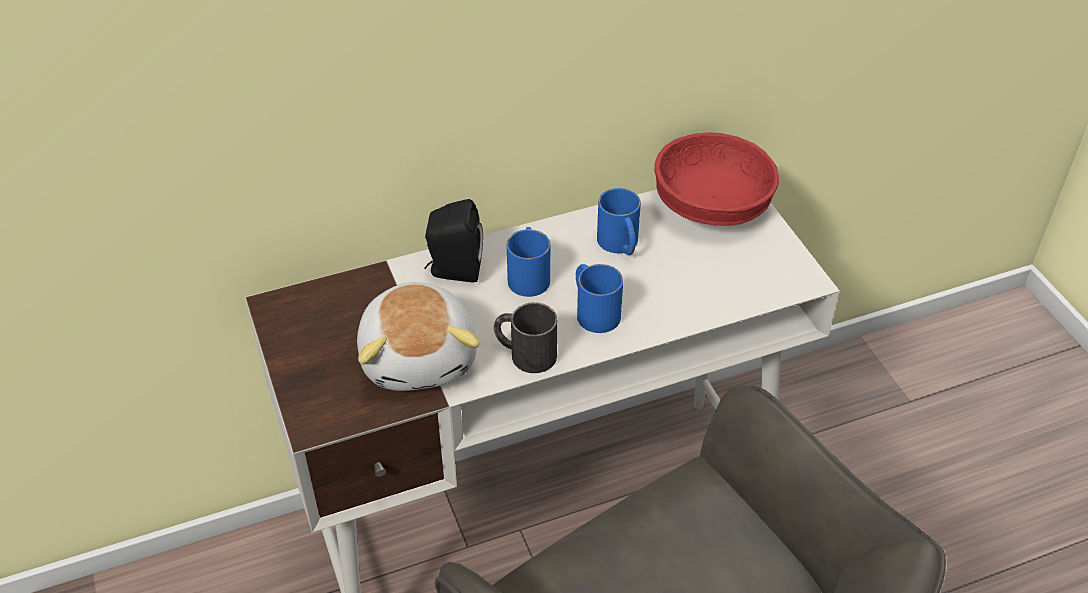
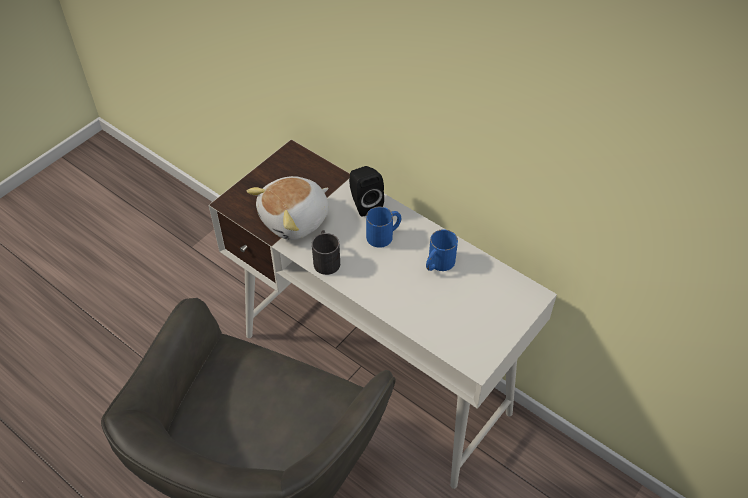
camera: 60 degrees right, 5 degrees up
(593, 310) = (377, 274): blue mug -> none
(712, 207) = (505, 293): red bowl -> none

